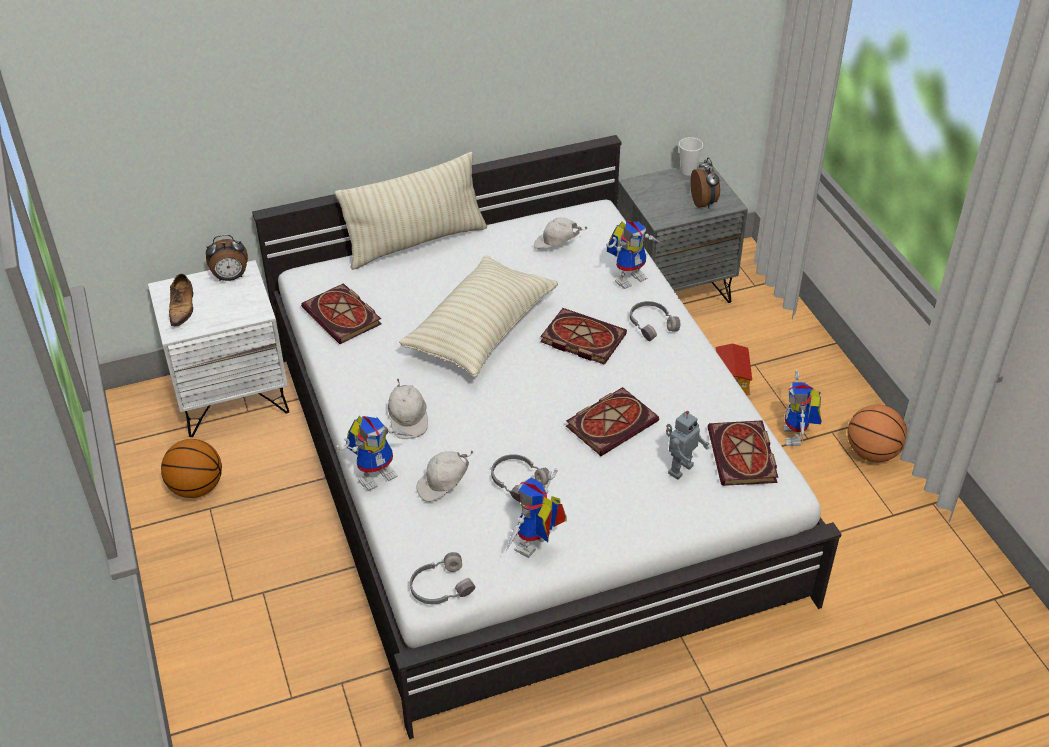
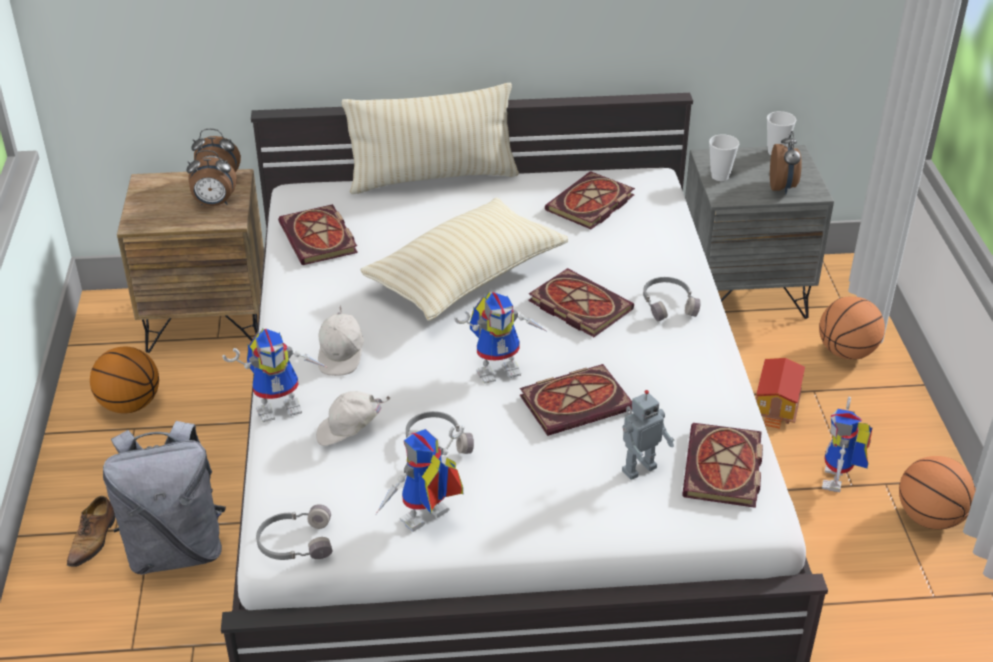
camera: 15 degrees right, 5 degrees down
(182, 308) = (154, 202): shoe -> shoe (93, 540)
(232, 396) = (208, 319): white nightstand -> brown nightstand
(236, 300) = (214, 204): none -> alarm clock
(292, 606) = (176, 549): none -> grey backpack
(556, 245) = (590, 205): white cap -> book
(630, 276) = (663, 250): toy robot -> toy robot (500, 368)
(651, 201) = (720, 176): none -> cup
(769, 326) = (846, 352): none -> basketball

